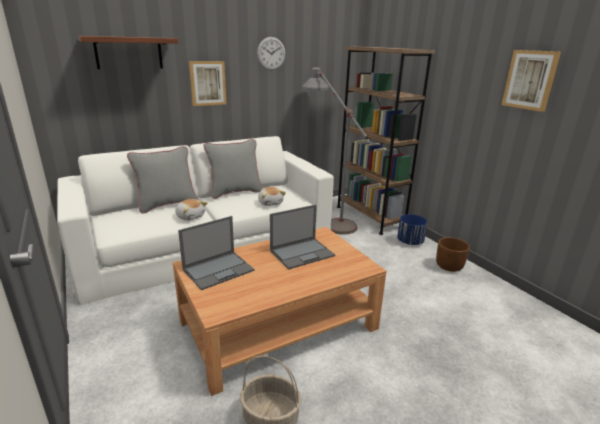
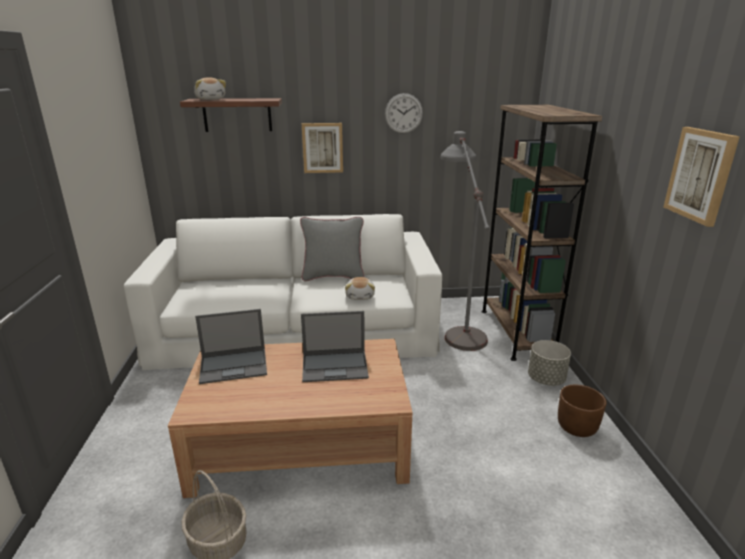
camera: 25 degrees right, 0 degrees up
(167, 205) = (252, 281): grey pillow -> none
(190, 217) = (264, 298): plush toy -> plush toy (211, 99)
(410, 242) = (546, 379): blue planter -> grey planter

